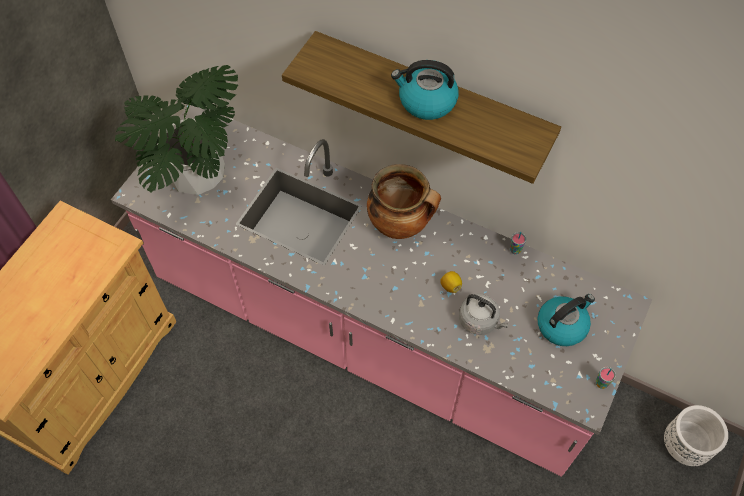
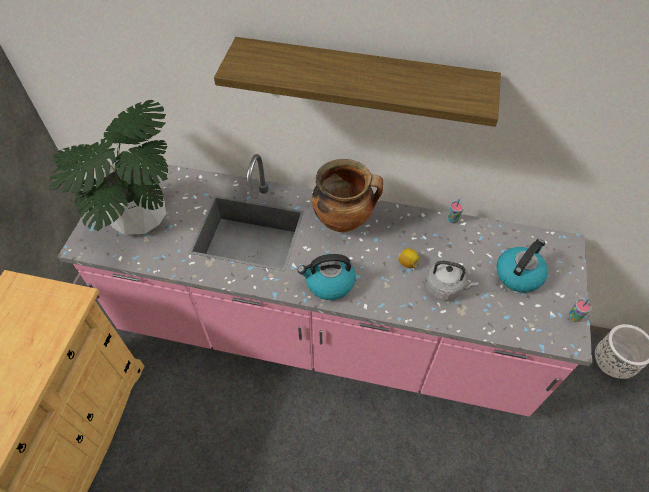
camera: 15 degrees left, 5 degrees down
(426, 101) = (366, 74): kettle -> kettle (329, 283)

